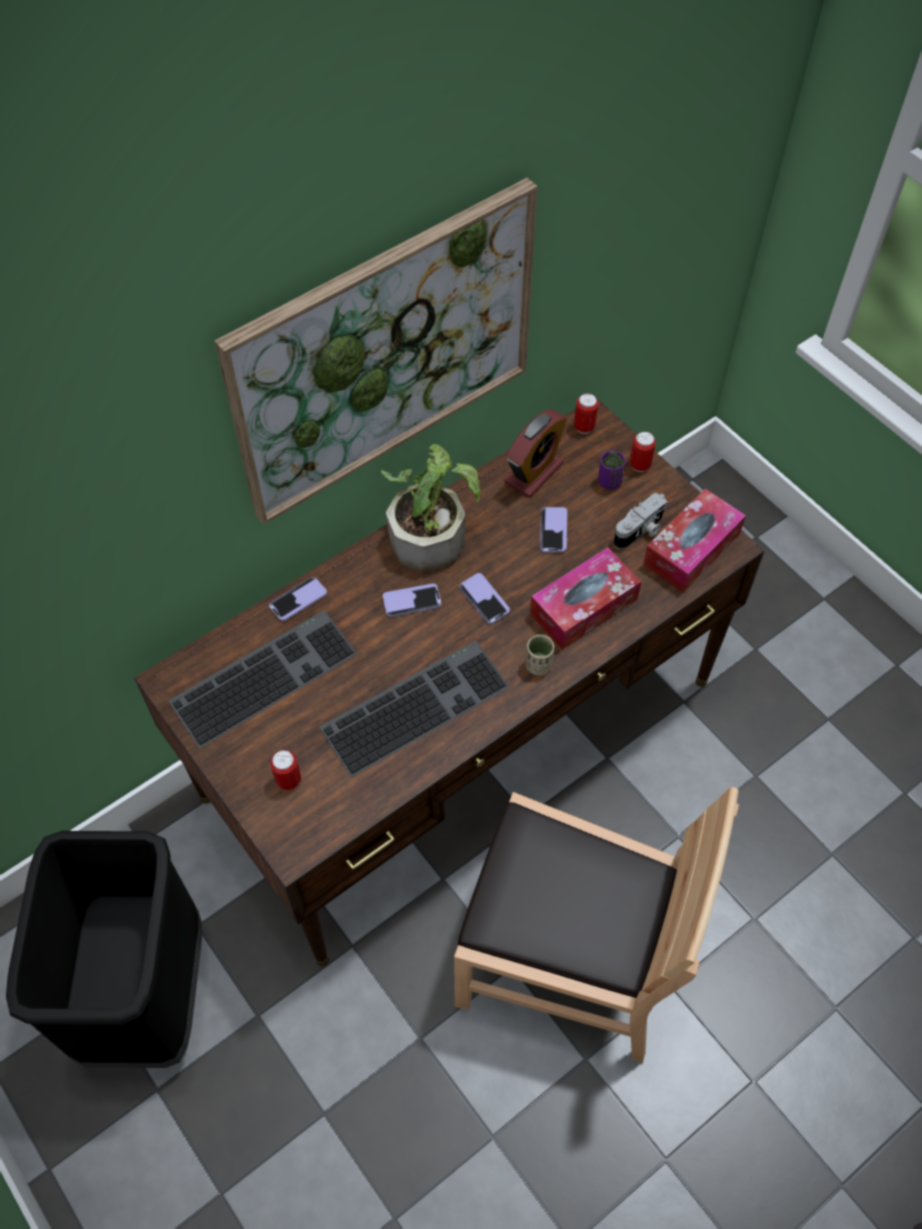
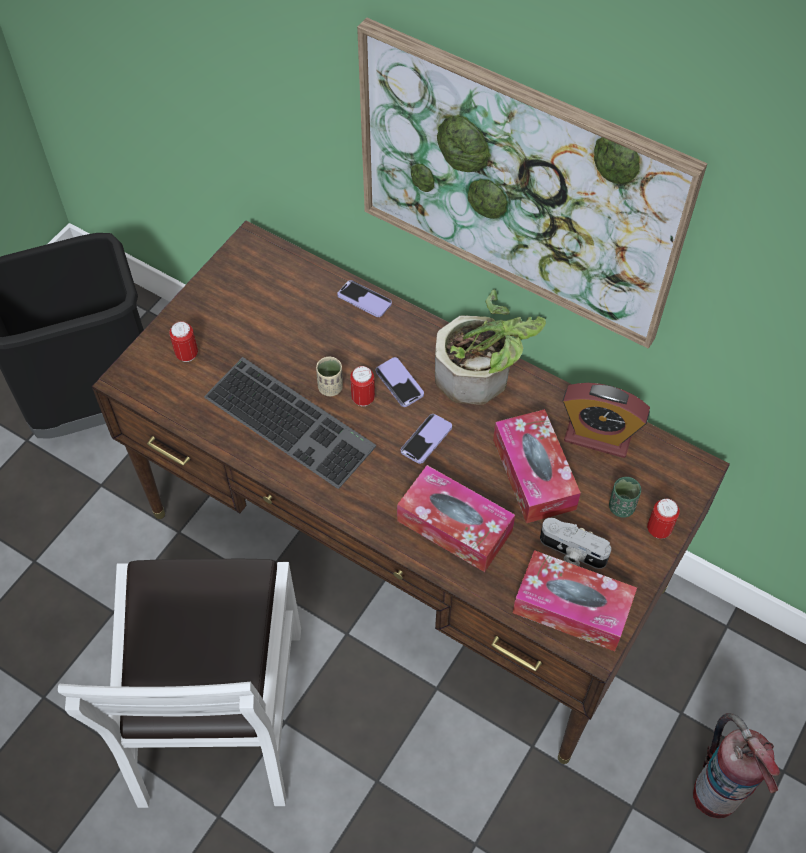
camera: 70 degrees right, 0 degrees up
(264, 674) = (280, 302): keyboard -> none
(538, 665) = (371, 506): beige cup -> beige cup (330, 387)
(553, 531) = (534, 474): phone -> tissue box
(569, 959) = (218, 713): brown chair -> white chair
(584, 427) = (681, 464): can -> can (363, 398)
(609, 482) = (621, 507): purple cup -> green cup
(761, 587) = (716, 793): none -> fire extinguisher

